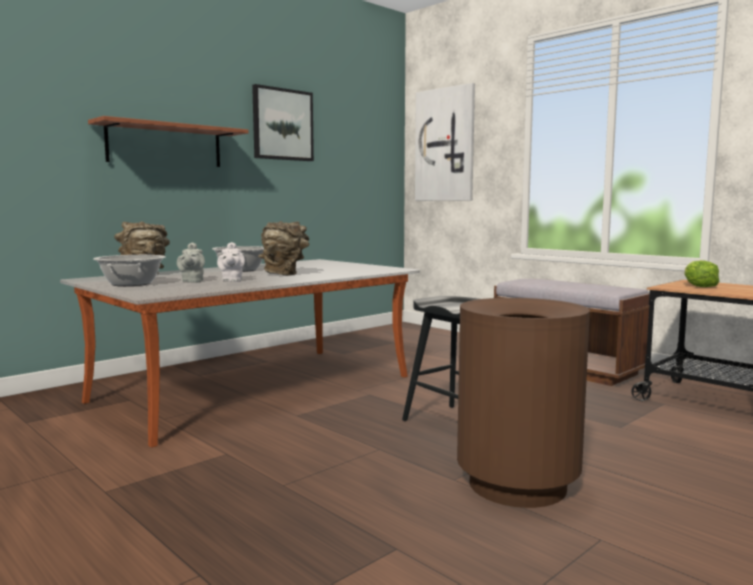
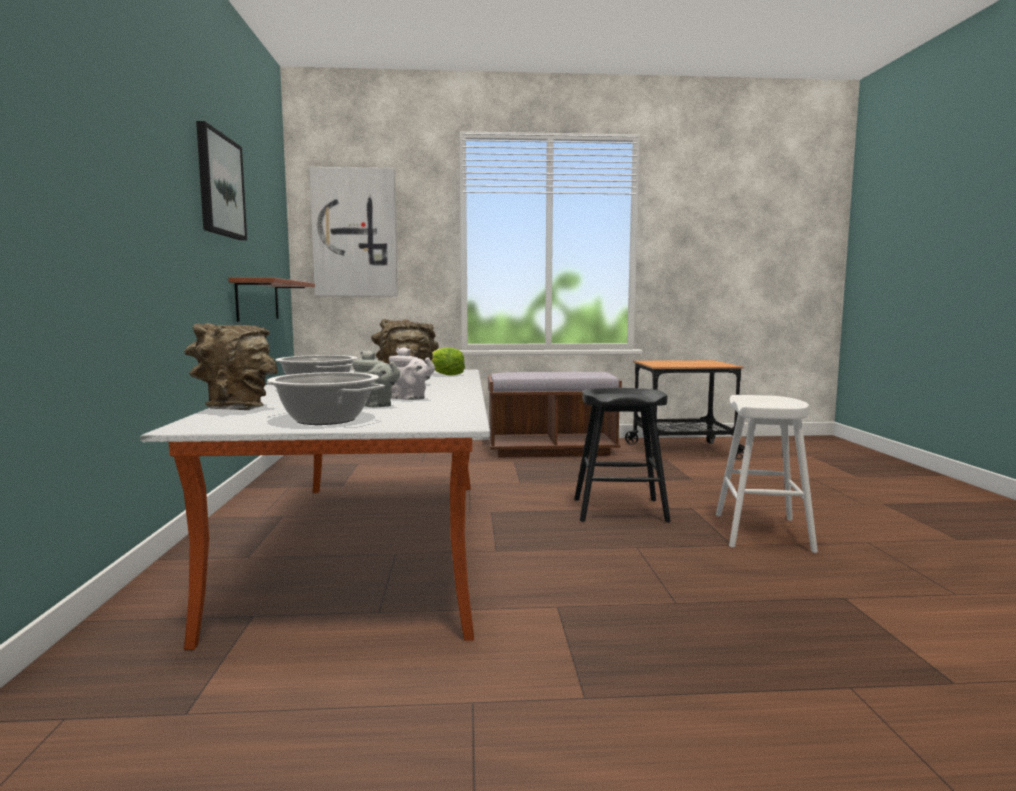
camera: 50 degrees left, 0 degrees up
(165, 145) = (131, 197): shelf -> shelf (258, 300)
(517, 485) = (762, 532): brown trash can -> white stool
(698, 286) = (668, 363): lettuce -> lettuce (445, 374)

